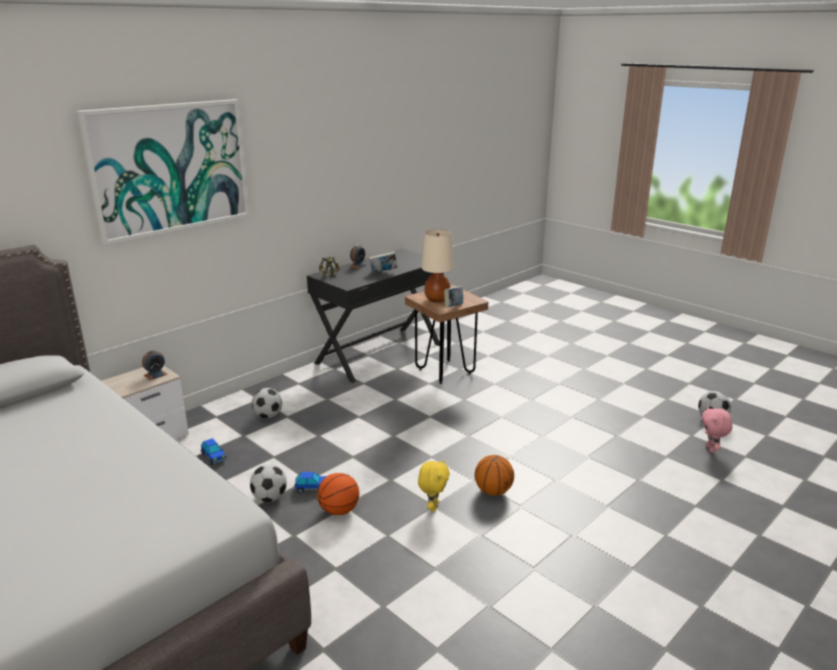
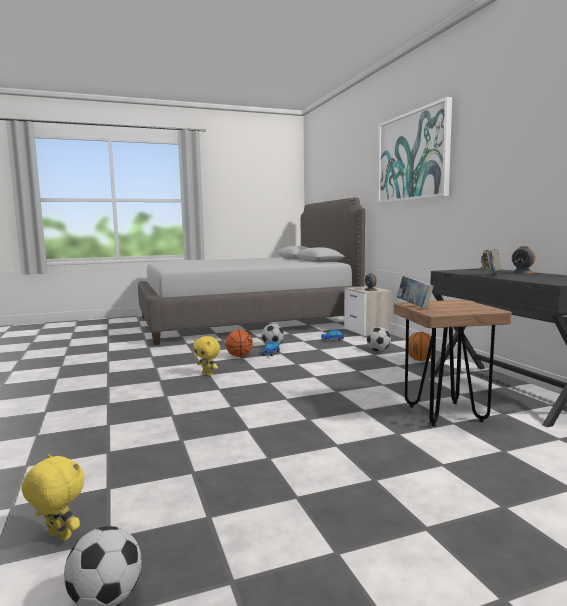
camera: 115 degrees right, 15 degrees down
(437, 299) = (444, 304): beige table lamp -> none
(493, 491) = (195, 391): basketball -> basketball (420, 360)
(711, 449) = (58, 537): pink plush toy -> yellow plush toy

